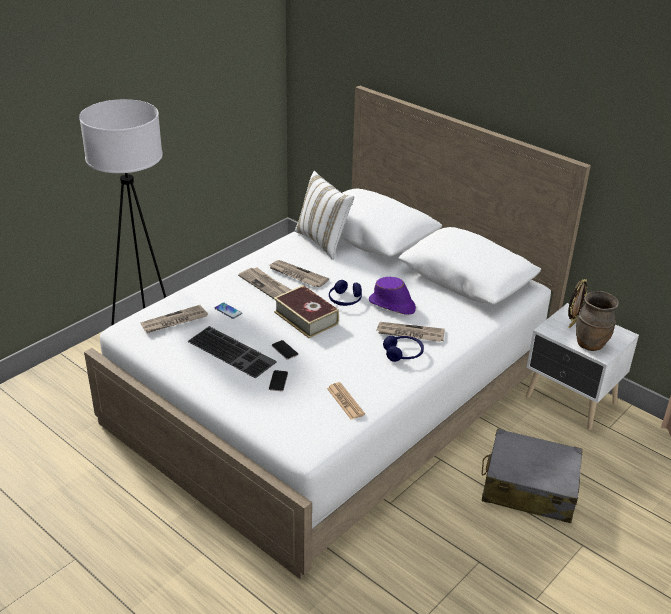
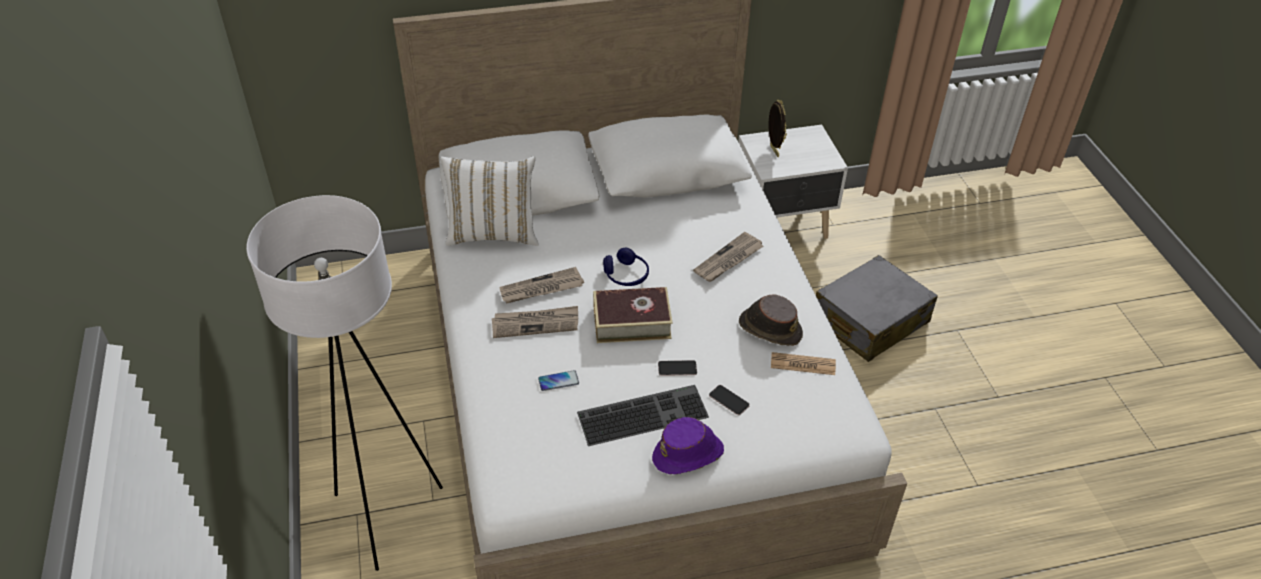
camera: 55 degrees left, 10 degrees up
(174, 321) = (535, 441): newspaper -> none
(364, 374) = (769, 328): none -> brown hat
(392, 305) = (668, 246): purple hat -> purple hat (689, 454)
(403, 353) = (757, 282): blue headphones -> none
(590, 344) = (812, 159): brown vase -> none

